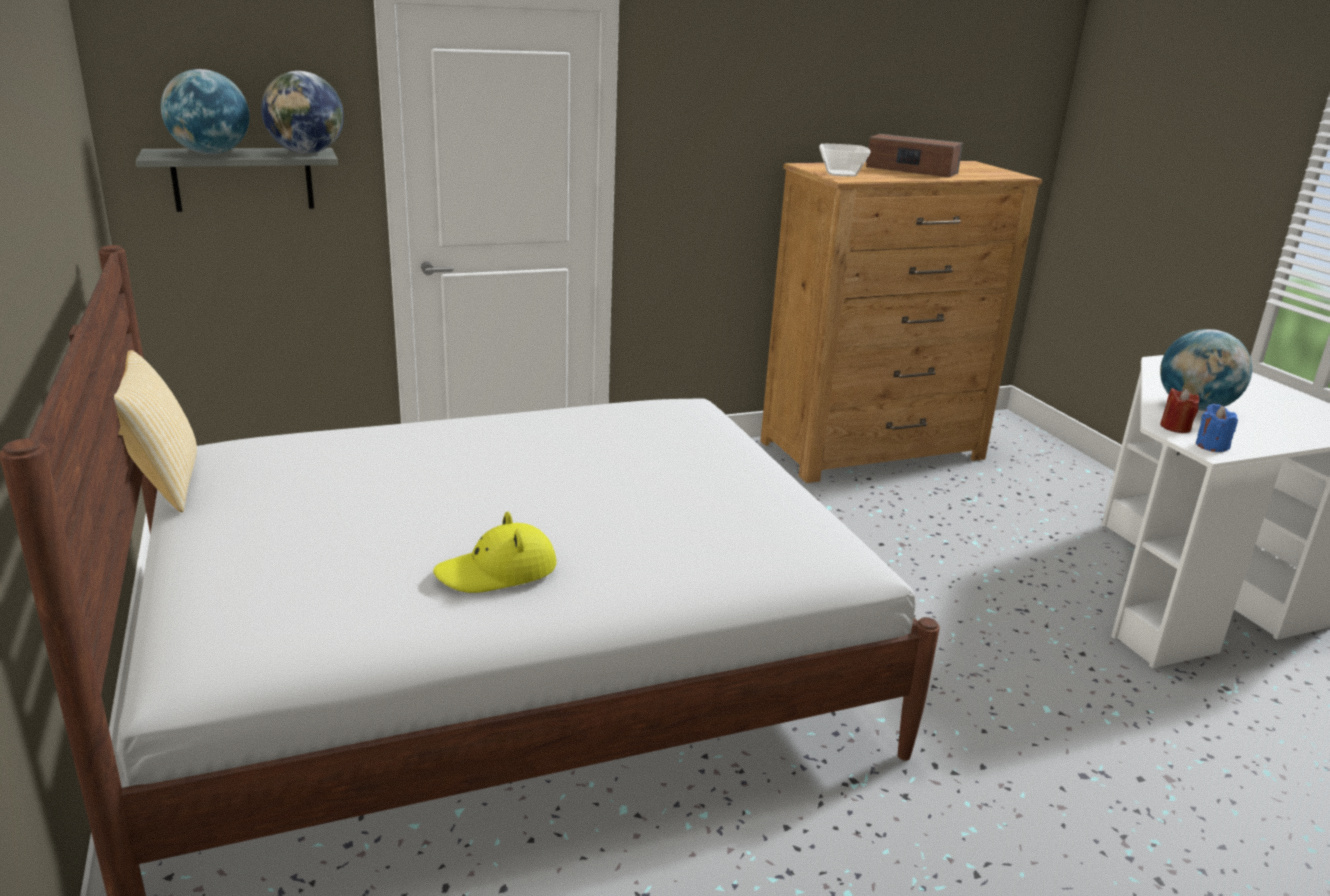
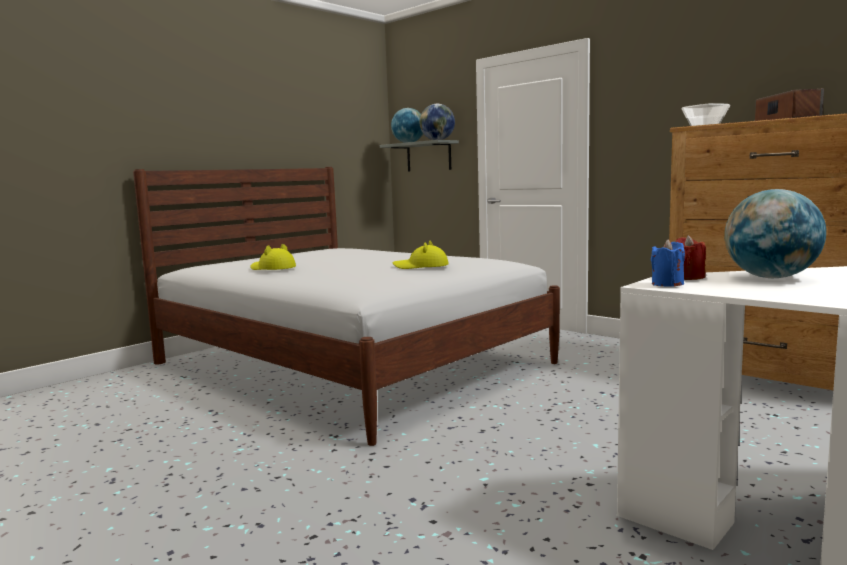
camera: 65 degrees right, 15 degrees down
(163, 485) = (300, 251): pillow -> none
(685, 463) = (421, 267): none -> yellow hat

